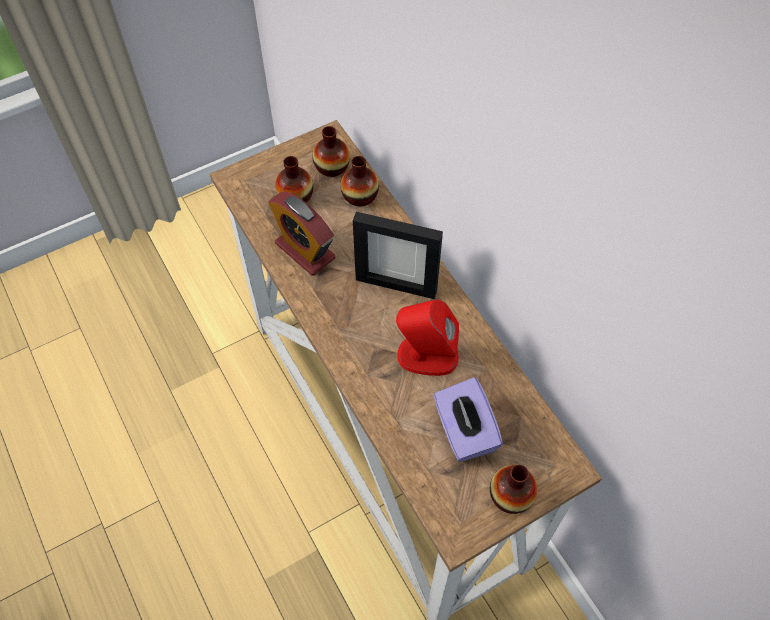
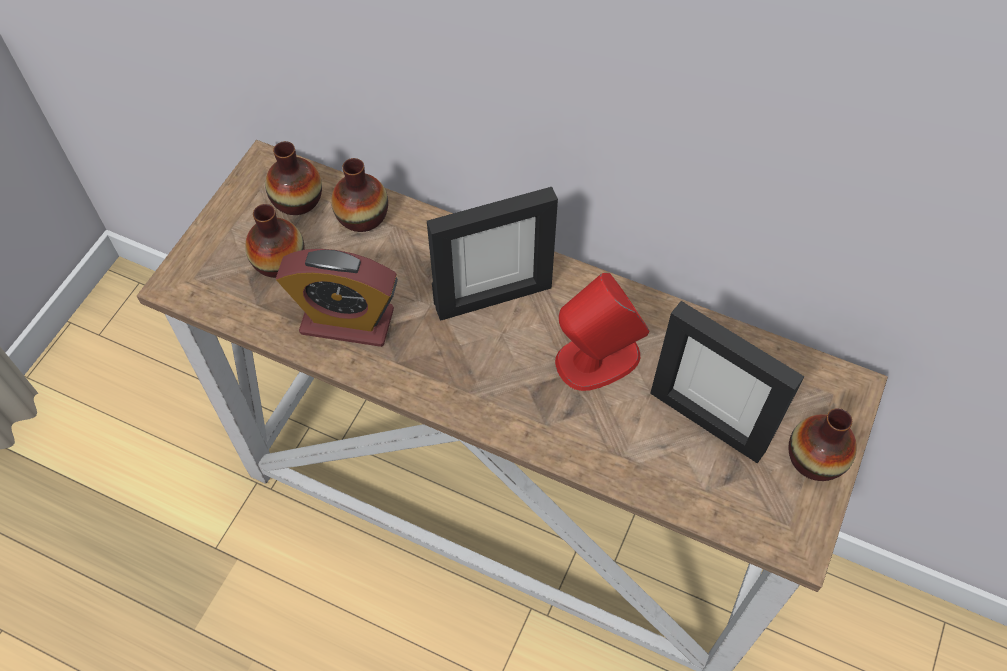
camera: 35 degrees left, 0 degrees up
(464, 431) = (708, 419): purple tissue box -> picture frame

